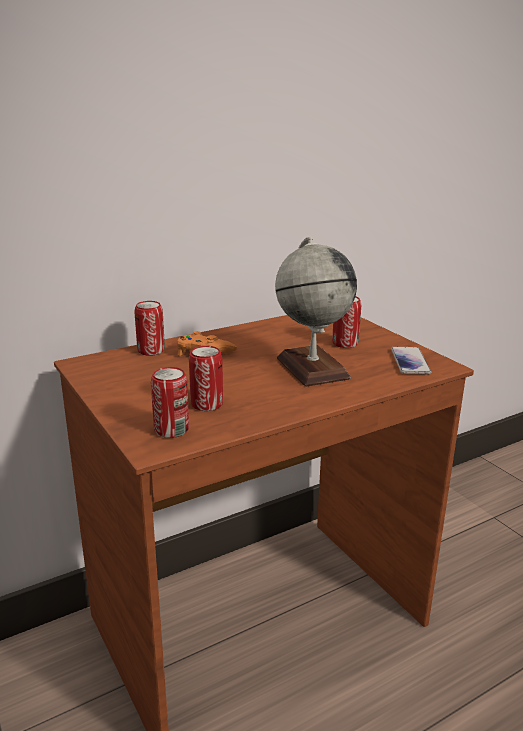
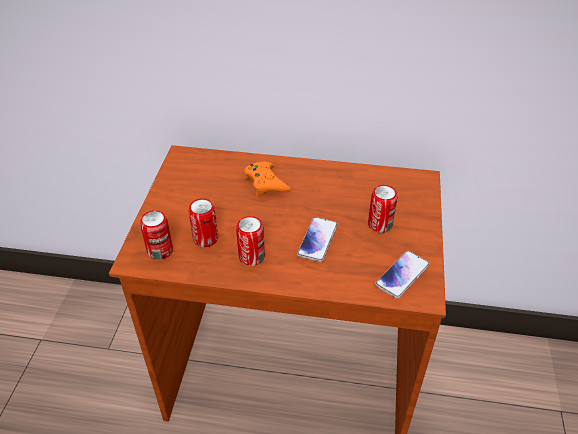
camera: 40 degrees right, 20 degrees up
(151, 350) = (235, 163): can -> can (251, 257)
(312, 368) = (317, 240): globe -> phone

